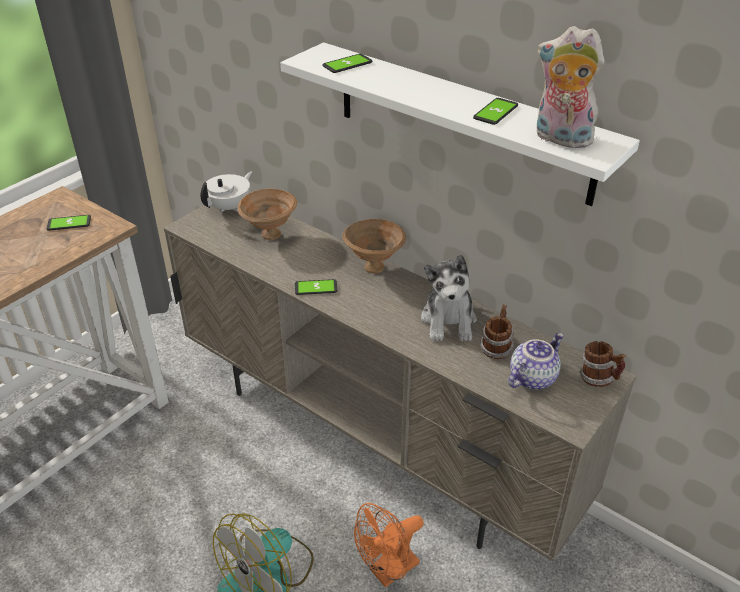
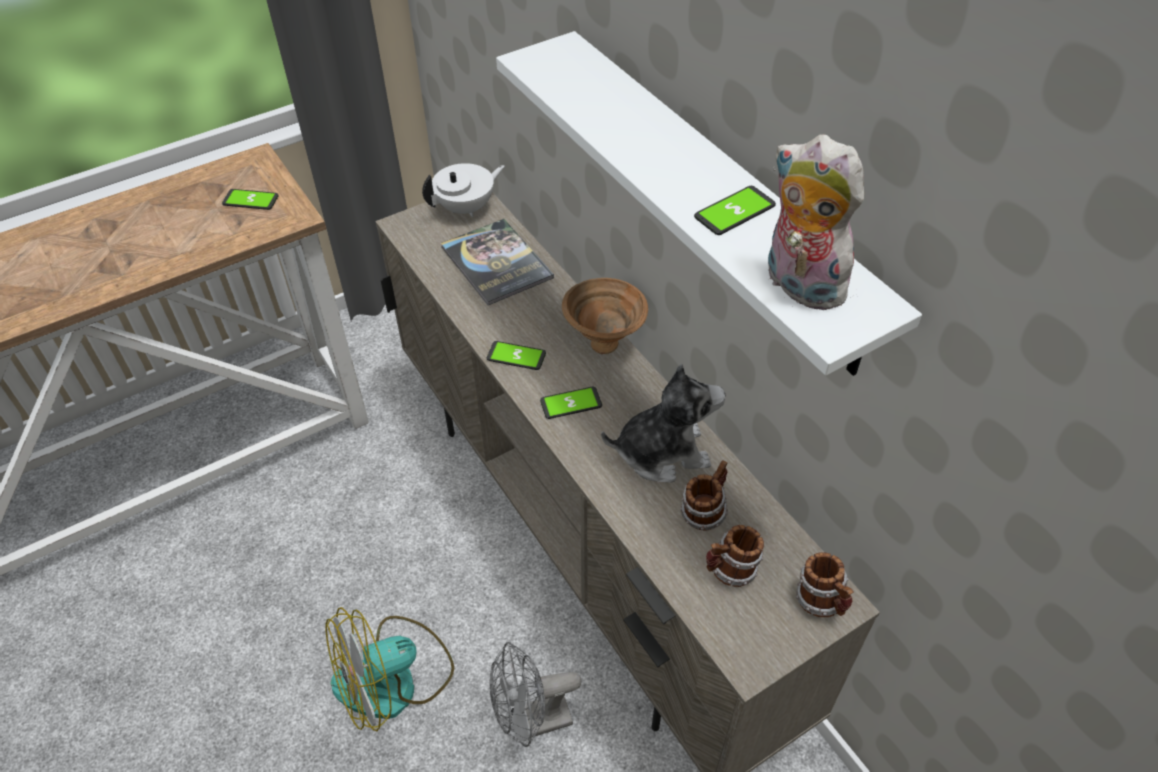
camera: 20 degrees right, 10 degrees up
(270, 235) = (496, 263): brown bowl -> book
(347, 64) = (581, 79): phone -> phone (571, 403)
(388, 571) = (532, 722): orange fan -> grey fan
(449, 320) = (662, 452): plush toy -> plush toy turned 120 degrees counterclockwise
(531, 377) = (730, 571): teapot -> mug

